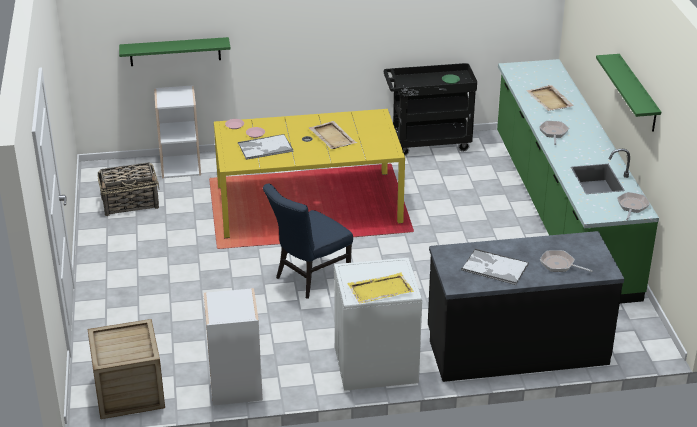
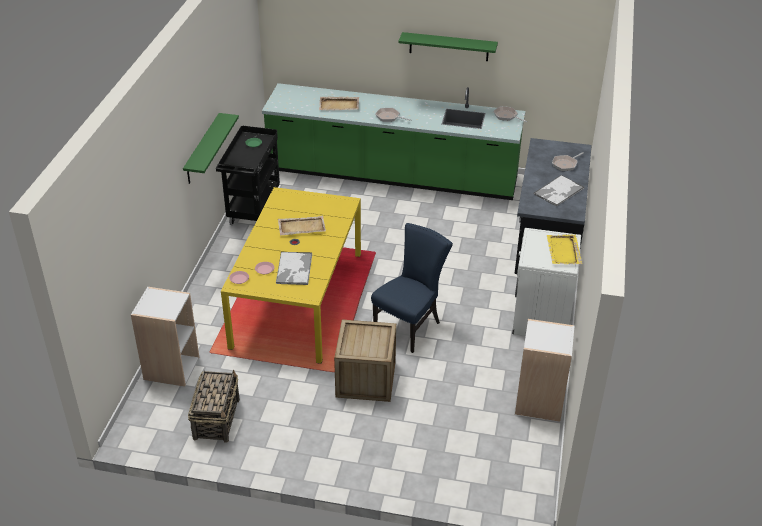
camera: 70 degrees left, 5 degrees up
(129, 392) = (525, 473): crate -> crate (366, 379)
(175, 51) = (130, 265): green shelf -> green shelf (202, 149)
(309, 278) = (410, 325): blue chair -> blue chair turned 120 degrees counterclockwise

